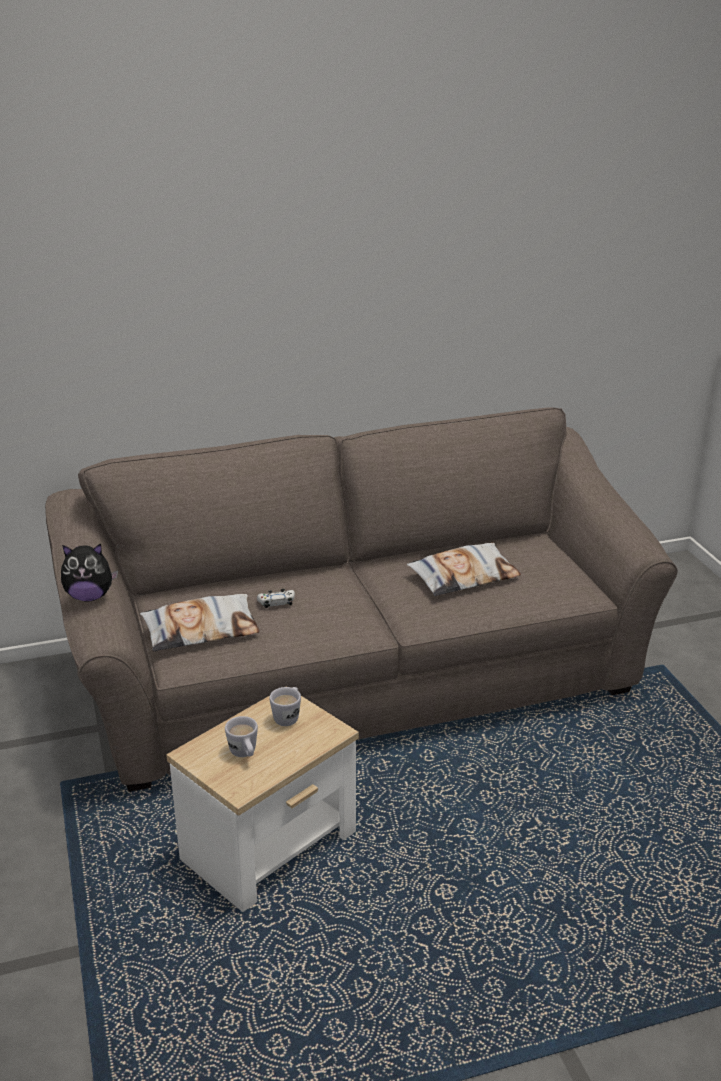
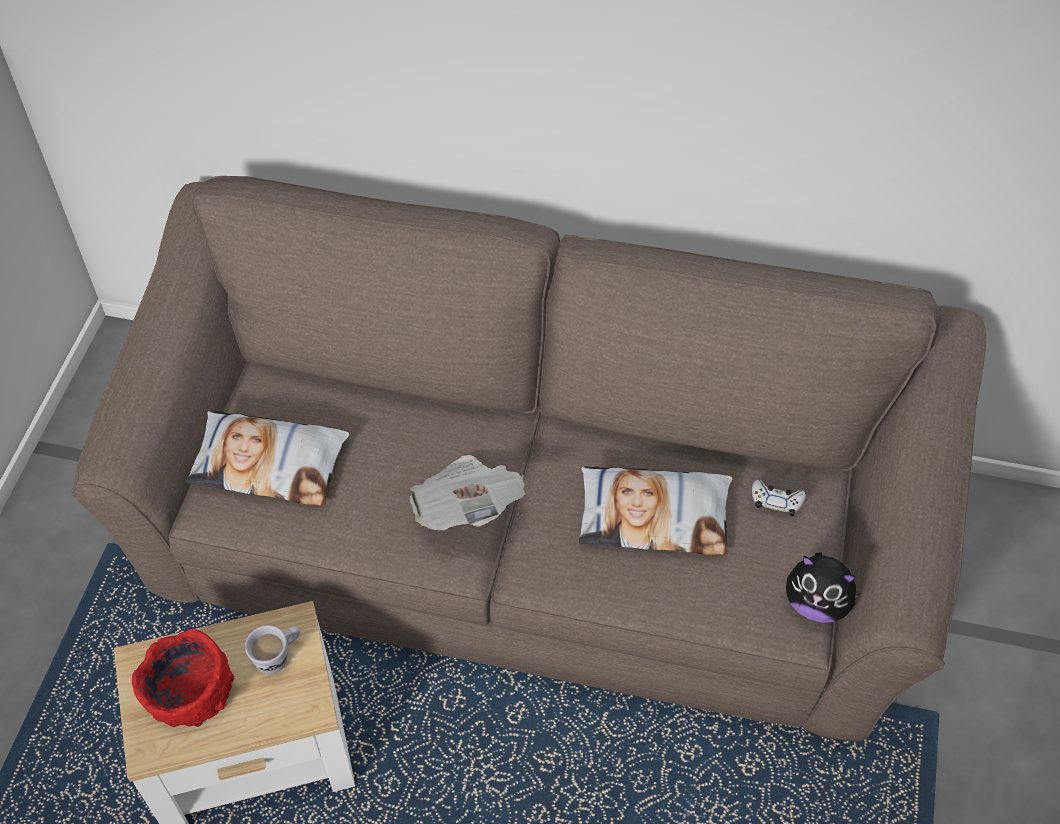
camera: 30 degrees right, 25 degrees up
(90, 597) = (139, 380): plush toy -> plush toy (816, 604)
(244, 754) = (190, 694): white mug -> red bowl
(276, 602) = (386, 455): white game controller -> white game controller (776, 500)
(351, 607) = (467, 508): none -> newspaper

